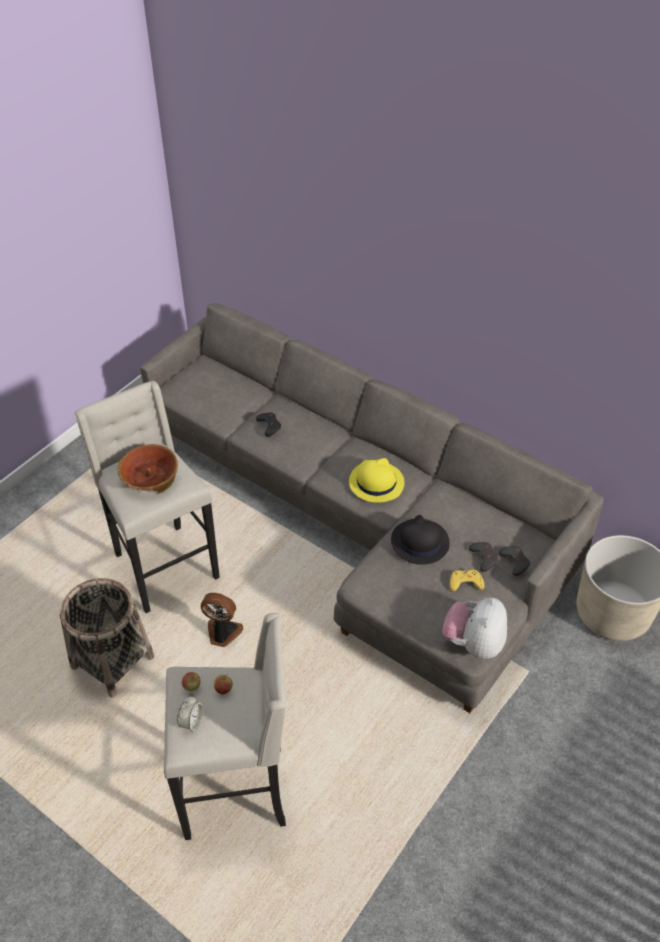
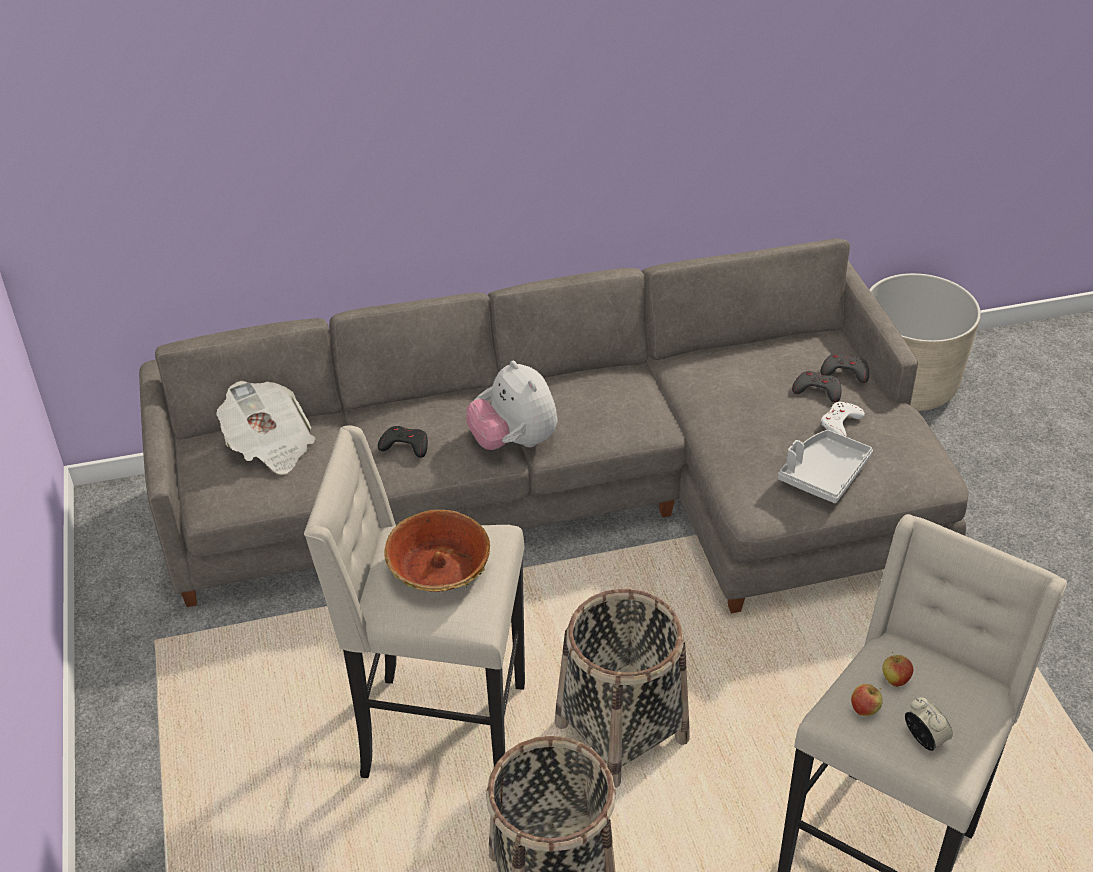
camera: 50 degrees left, 5 degrees down
(222, 633) = (621, 732): fan -> basket
(223, 383) = (270, 445): none -> newspaper
(376, 482) = (612, 408): yellow hat -> none
(415, 597) = (823, 474): none -> grey tray
(419, 542) = (744, 425): black hat -> none
(465, 582) = (840, 423): yellow game controller -> white game controller
(473, 643) = (928, 469): plush toy -> plush toy (514, 442)

